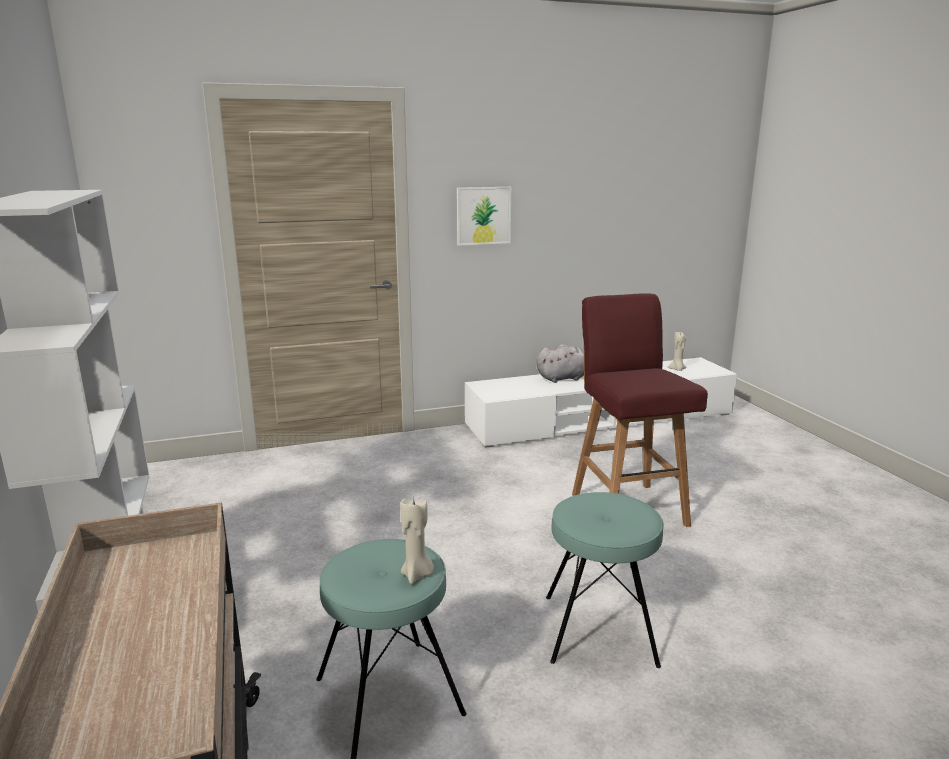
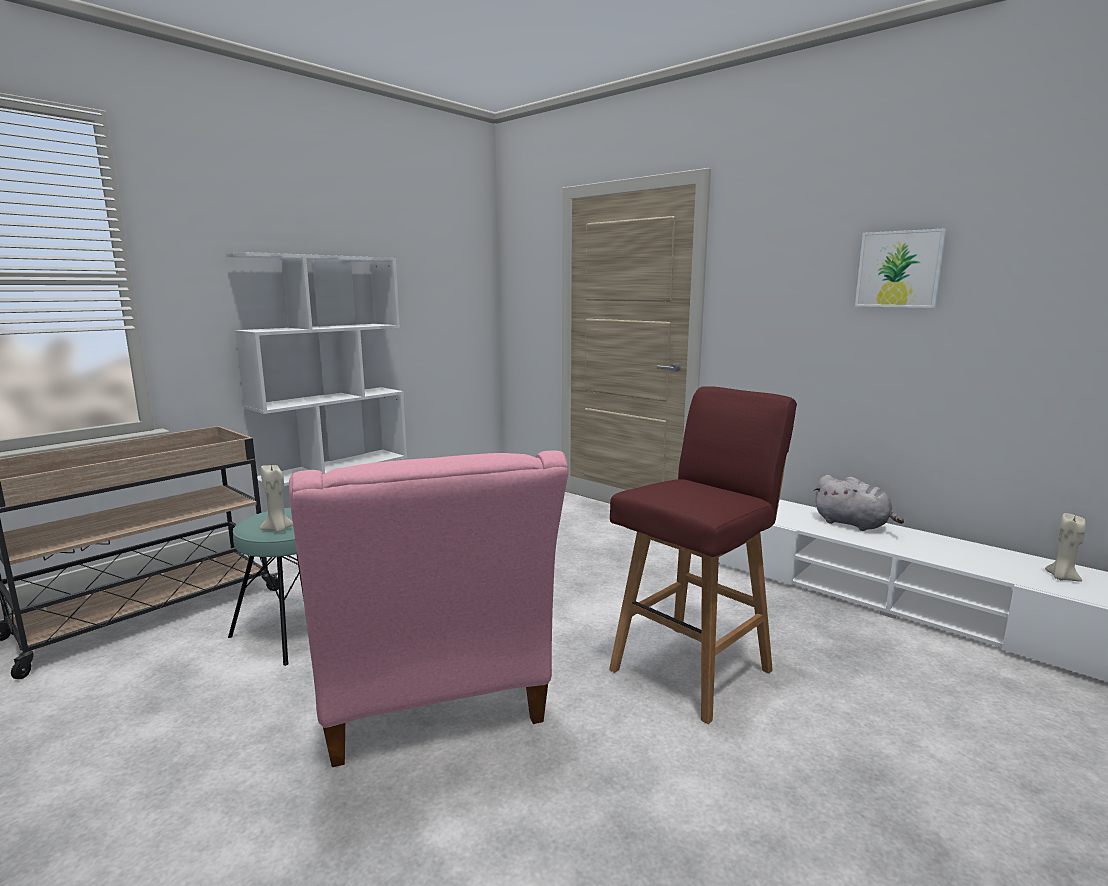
camera: 60 degrees right, 5 degrees down
(483, 215) = (782, 303): picture -> picture (899, 269)
(599, 630) = (432, 702): turquoise stool -> pink armchair

